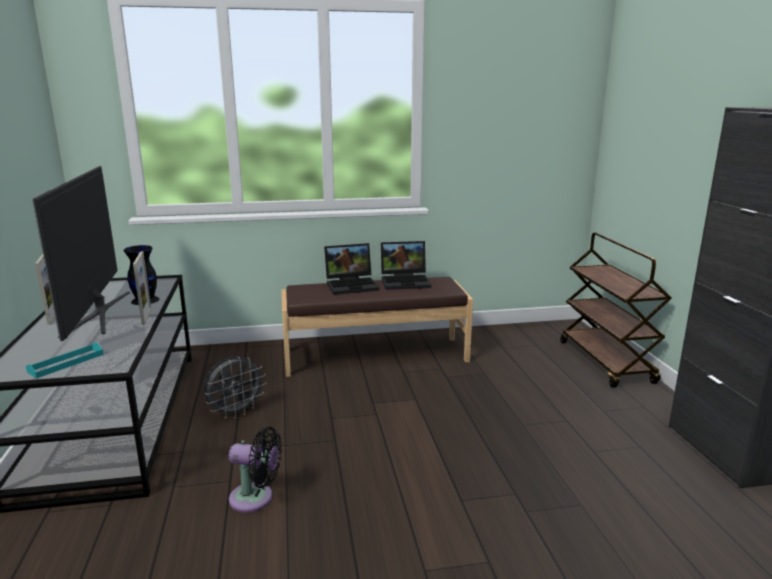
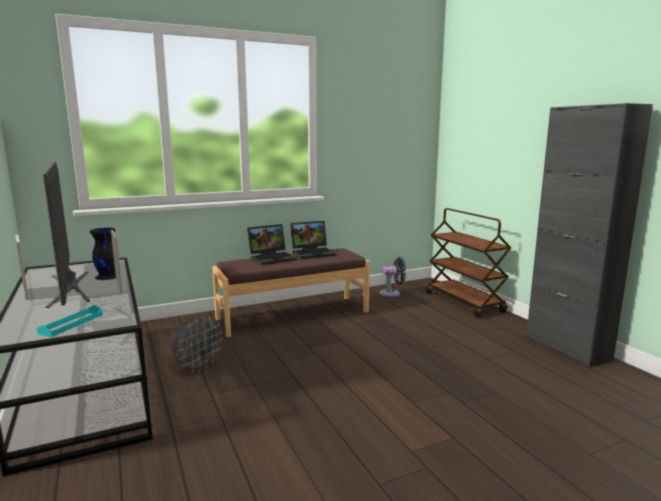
camera: 15 degrees left, 5 degrees down
(256, 498) = (250, 425): black fan -> black fan (392, 293)

